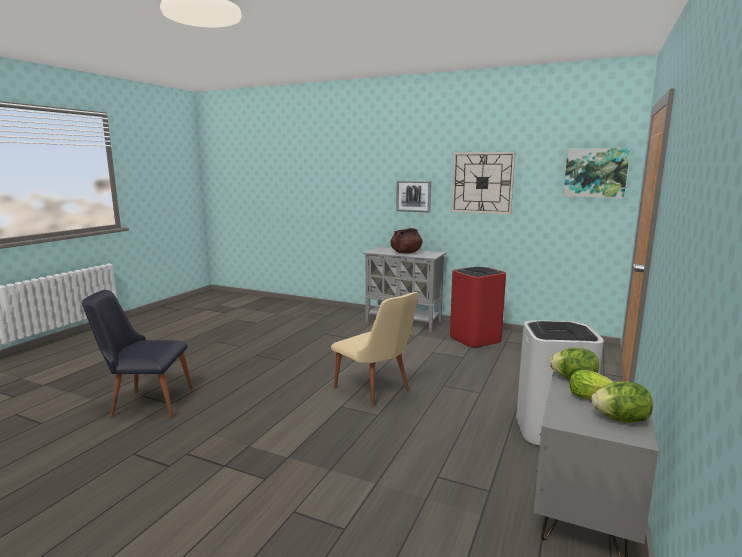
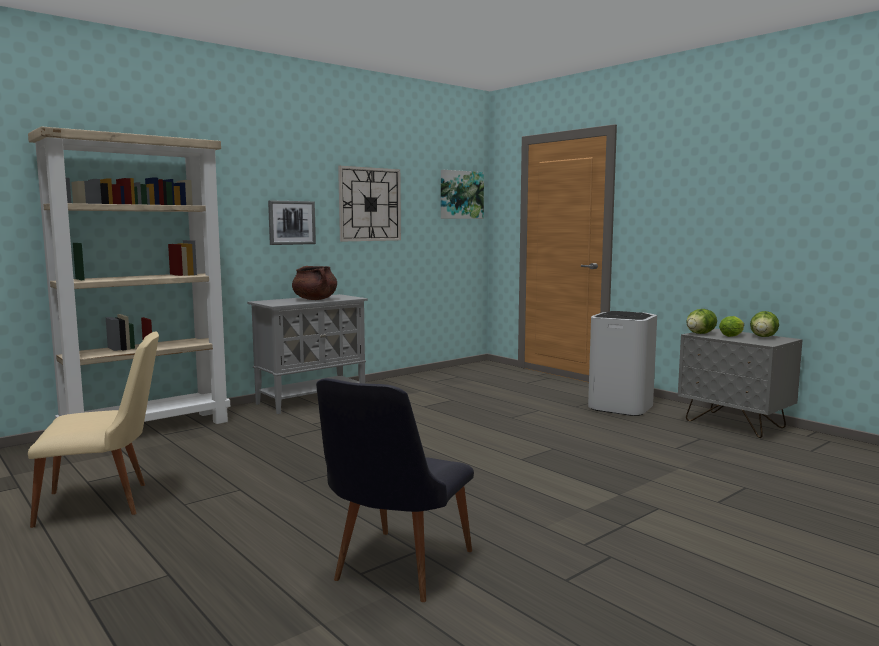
camera: 65 degrees left, 5 degrees down
(311, 308) = (148, 429): none -> beige bookcase
(376, 392) = (500, 441): beige chair -> beige chair (105, 503)
(475, 338) = (411, 387): red trash can -> none

